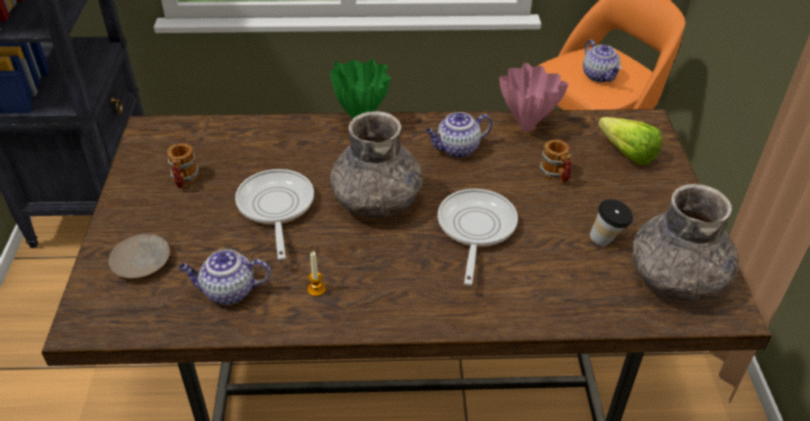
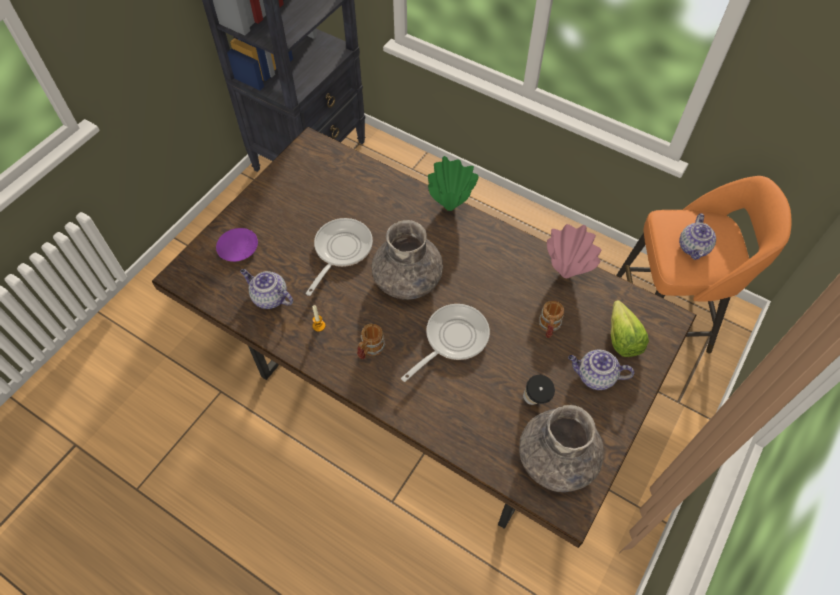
camera: 35 degrees right, 15 degrees up
(142, 261) = (239, 248): beige plate -> purple plate
(184, 180) = (303, 198): mug -> mug (370, 350)
(457, 149) = (497, 266): teapot -> teapot (594, 377)

